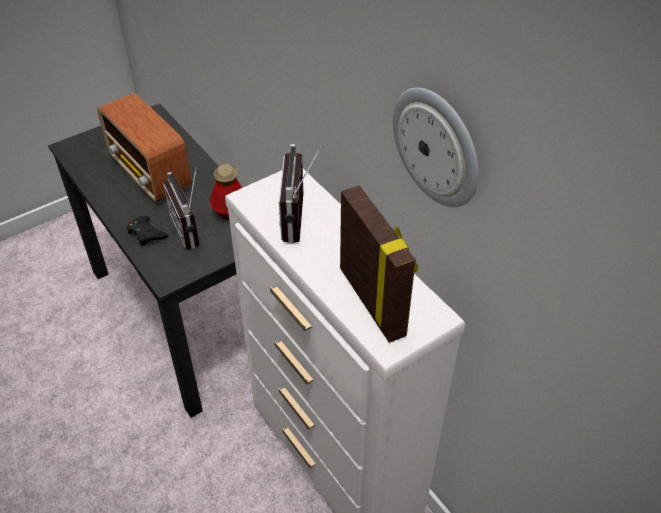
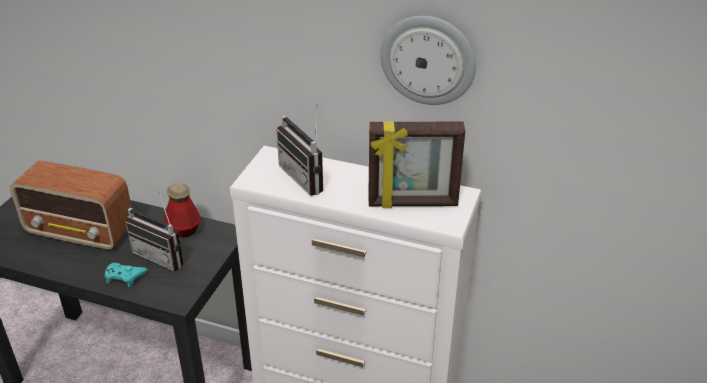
camera: 35 degrees left, 10 degrees down
(146, 234) = (124, 276): black game controller -> turquoise game controller
(373, 301) = (412, 203): picture frame -> picture frame turned 150 degrees clockwise

